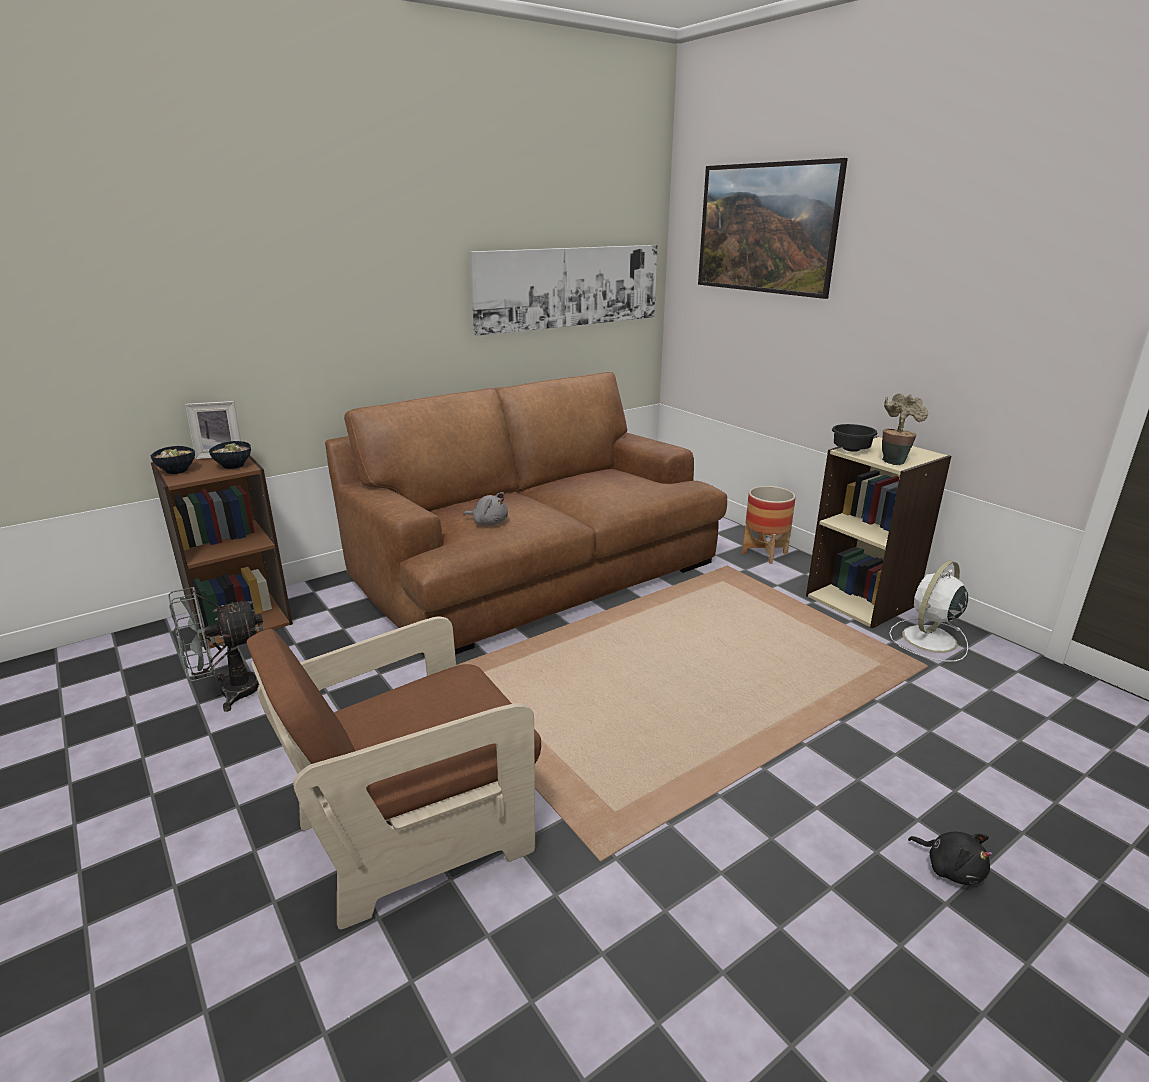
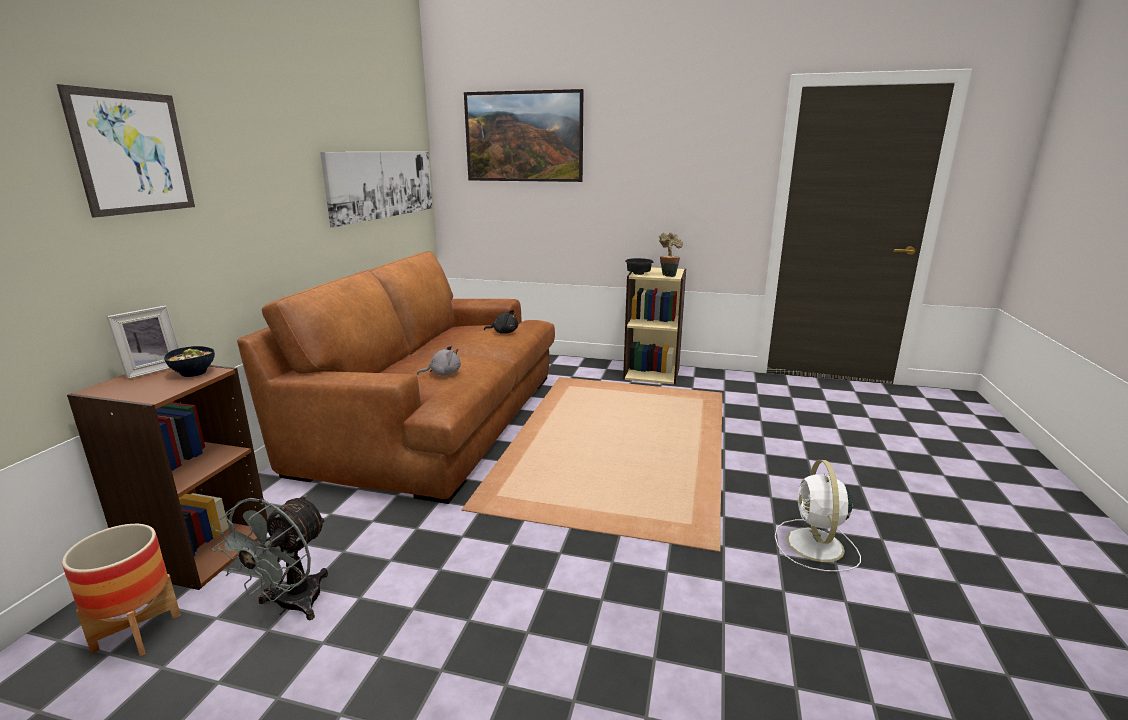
camera: 40 degrees left, 5 degrees down
(176, 471) = (129, 392): bowl -> none
(233, 261) = (133, 153): none -> picture
(416, 833) = (602, 601): brown armchair -> none
(764, 553) = (570, 364): planter -> planter (137, 632)
(928, 640) = (705, 381): white fan -> white fan (815, 546)
(951, 868) = (843, 471): black plush toy -> black plush toy (504, 332)

